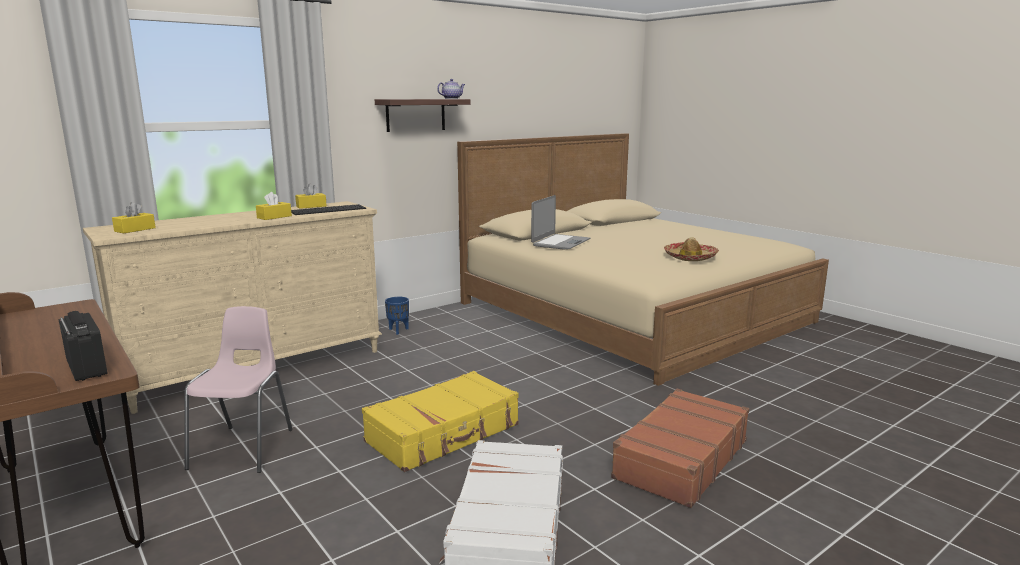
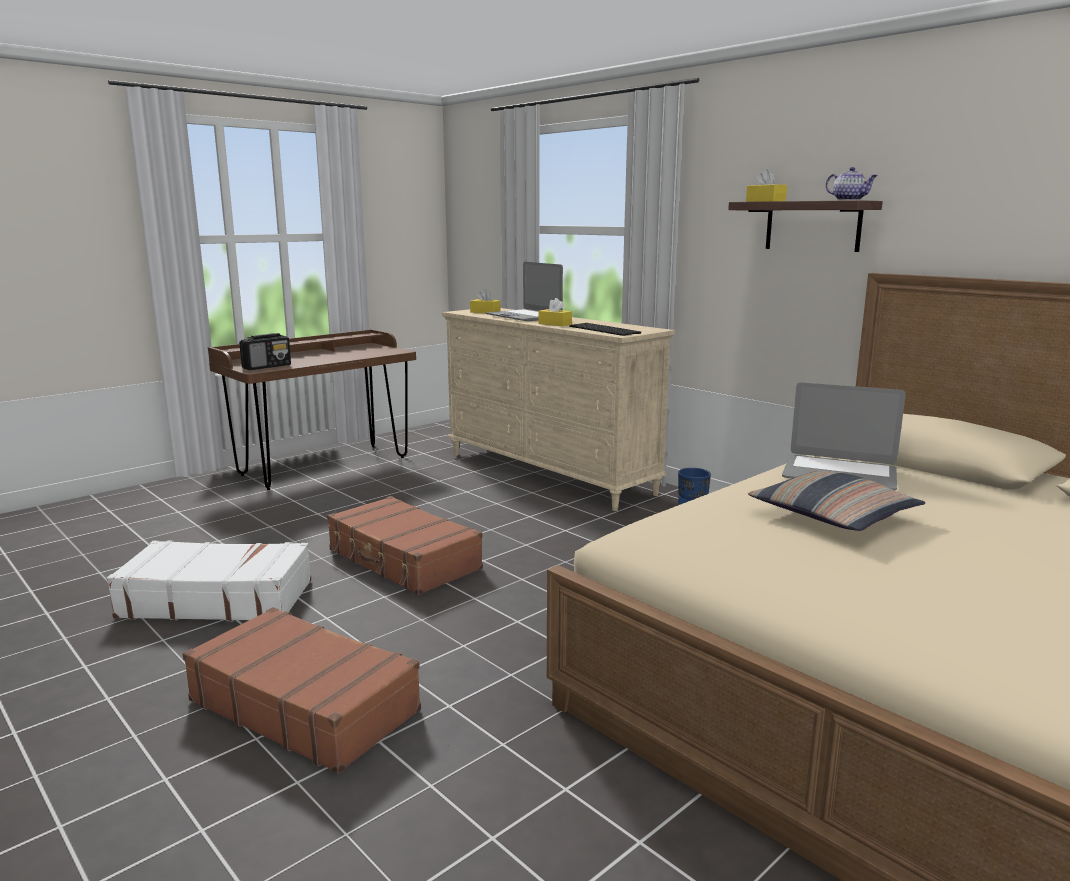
camera: 85 degrees right, 0 degrees up
(202, 221) = (524, 316): none -> laptop
(244, 448) = (390, 493): pink chair -> none
(311, 206) = (625, 326): yellow tissue box -> yellow tissue box (765, 201)
(444, 434) = (403, 560): yellow suitcase -> brown suitcase
(623, 249) = (833, 516): none -> pillow
(690, 257) = (819, 573): hat -> none

